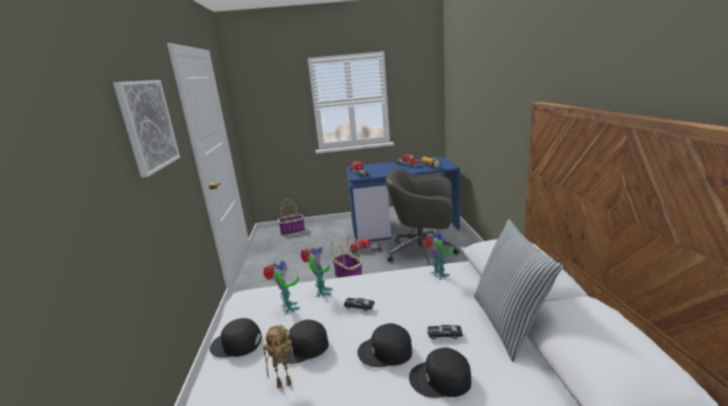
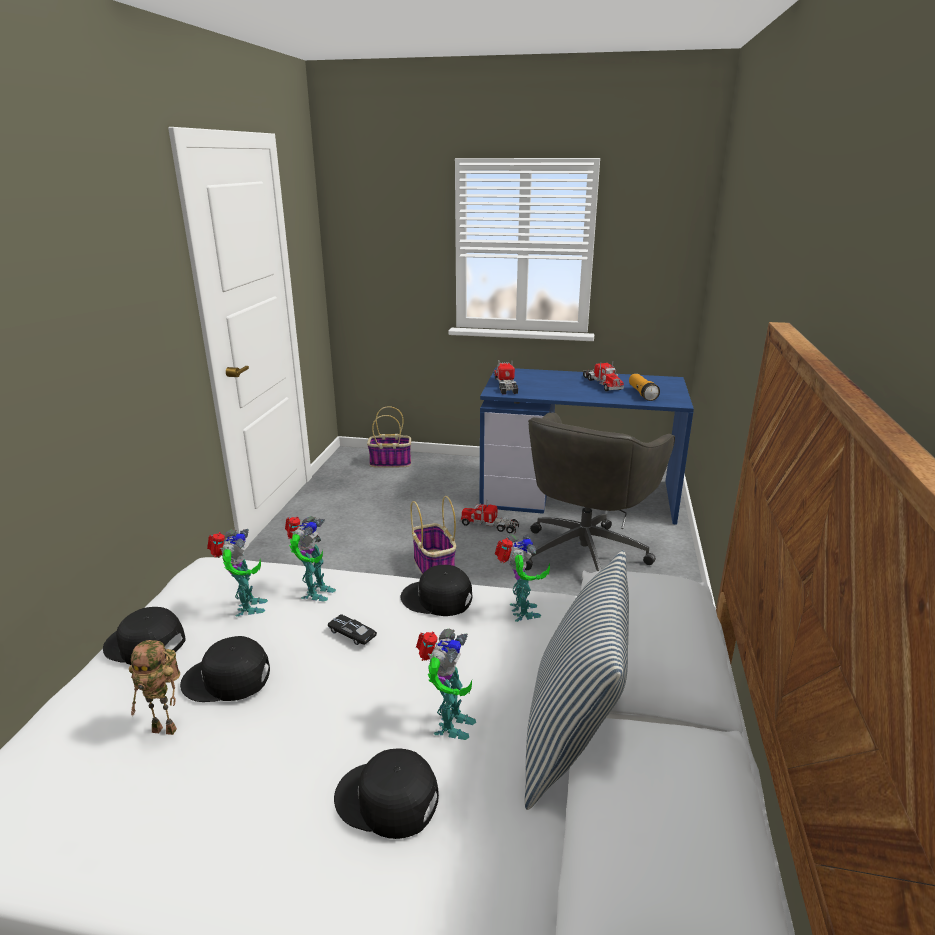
camera: 15 degrees right, 5 degrees up
(148, 125) = (92, 271): picture -> none
(386, 352) = (337, 725): black cap -> black cap (437, 599)
(423, 252) = (585, 553): grey office chair -> grey office chair turned 90 degrees counterclockwise
(444, 335) = (449, 725): black toy car -> toy robot

